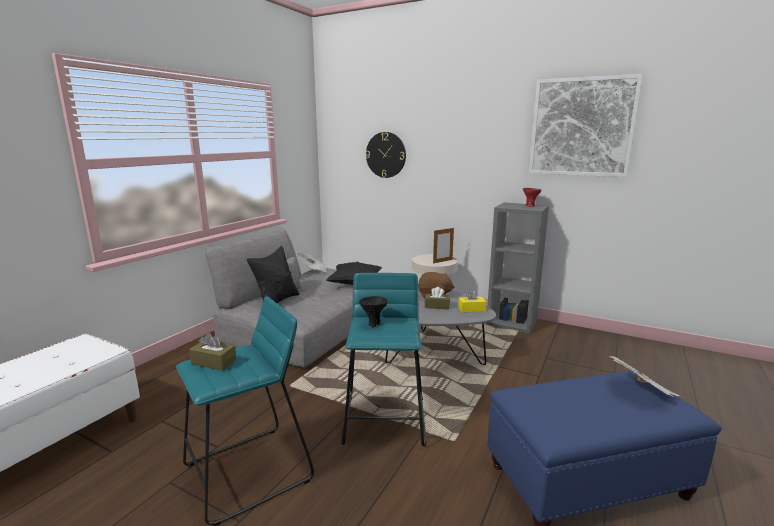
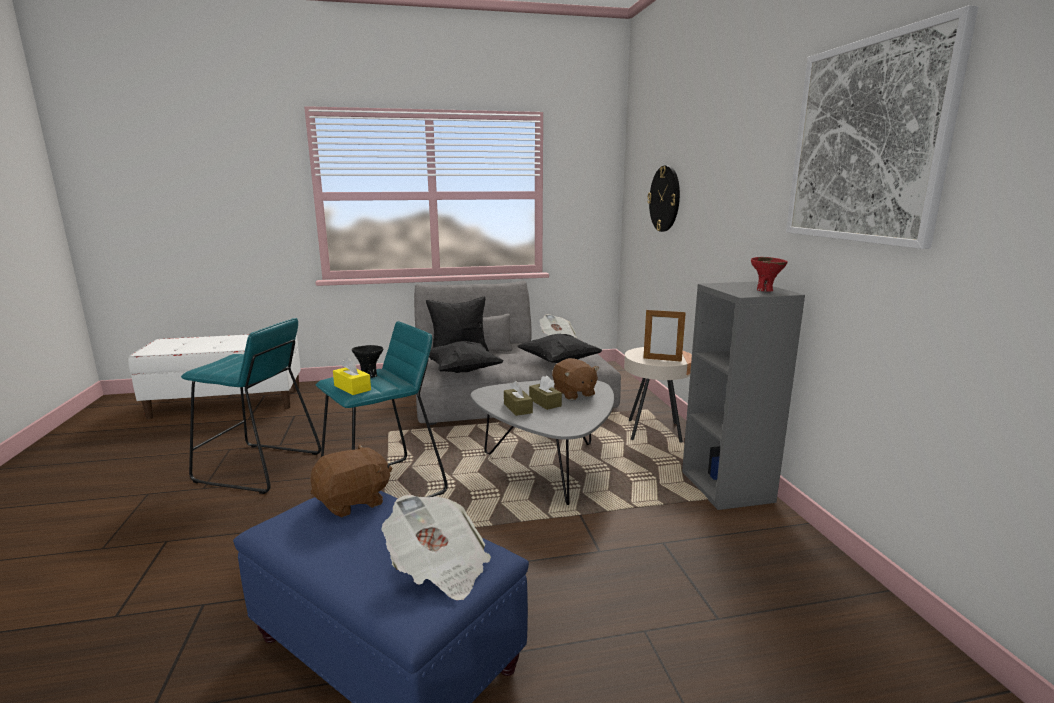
camera: 50 degrees right, 0 degrees up
(214, 362) = (237, 359): brown tissue box -> brown tissue box (518, 408)
(313, 311) = (462, 371): none -> black pillow
(471, 309) = (569, 419): yellow tissue box -> yellow tissue box (352, 388)
(538, 397) = (353, 502): none -> brown plush toy

